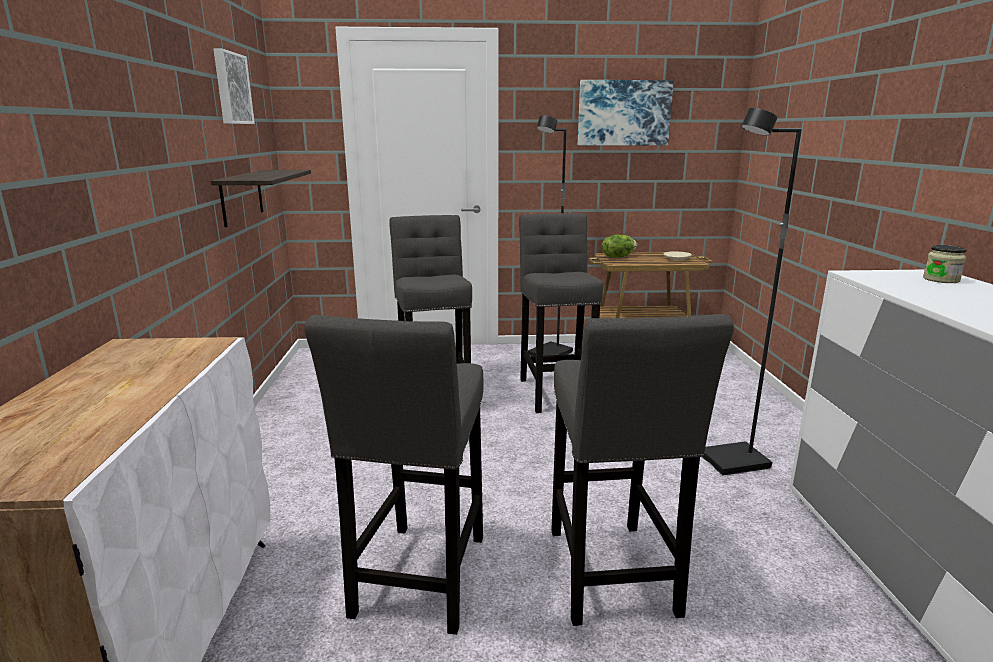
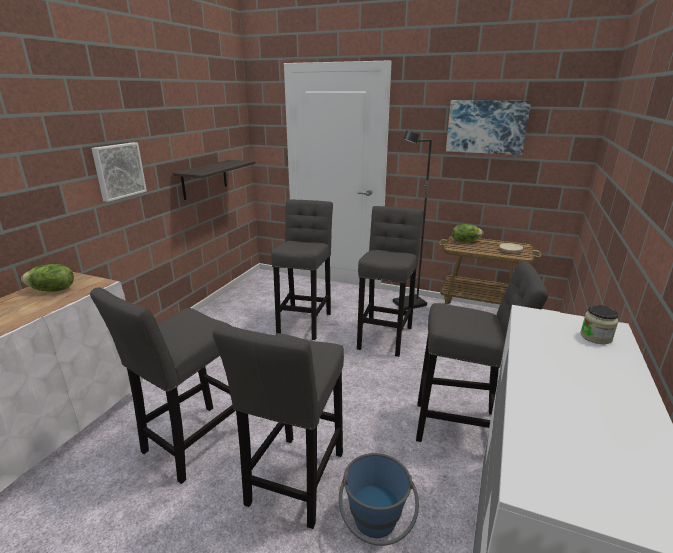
camera: 25 degrees right, 5 degrees up
(130, 364) = (52, 290): none -> lettuce
(231, 88) = (200, 112): picture -> picture (118, 171)
(734, 462) = (462, 428): black floor lamp -> grey stool
(749, 588) = (376, 527): none -> blue bucket

